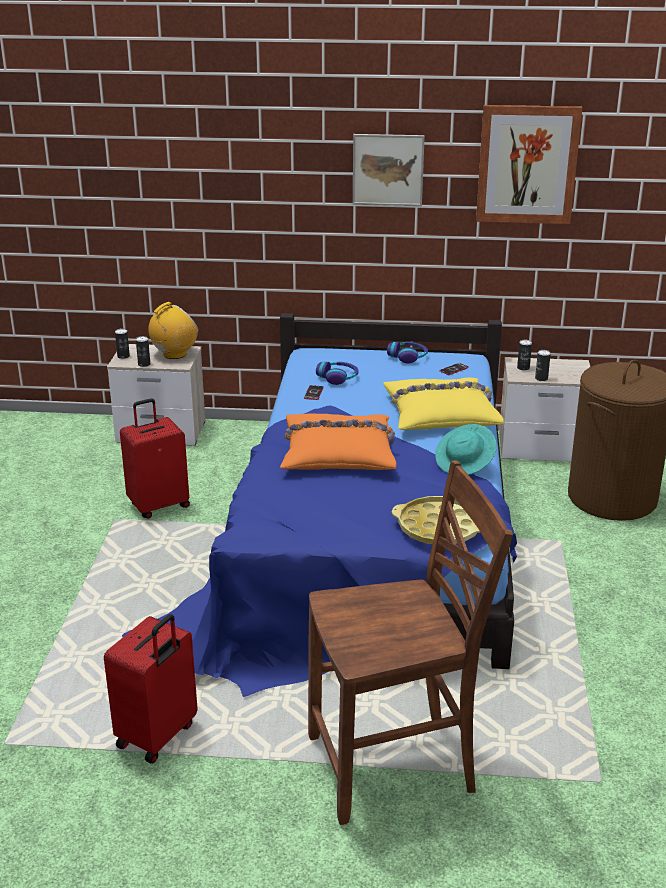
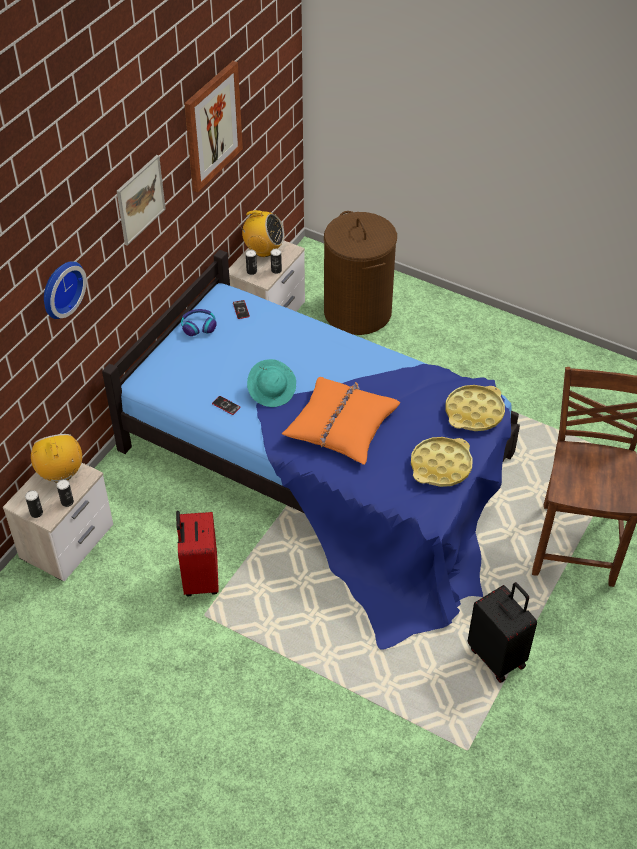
camera: 65 degrees left, 20 degrees up
(158, 736) = (498, 656): red suitcase -> black suitcase
(251, 182) = (60, 288): none -> wall clock
(327, 523) = (441, 466): none -> yellow tray
(338, 377) = (207, 381): headphones -> none
(440, 414) = (311, 348): yellow pillow -> none
(465, 463) = (396, 365): turquoise hat -> turquoise hat (272, 391)
(561, 366) = (263, 250): none -> radio

